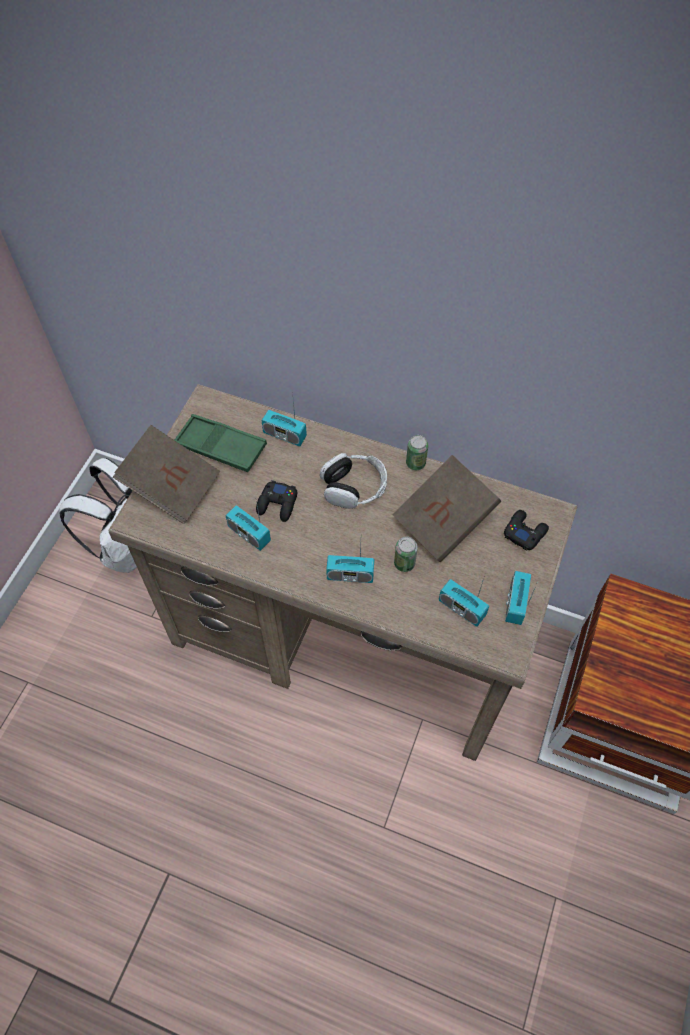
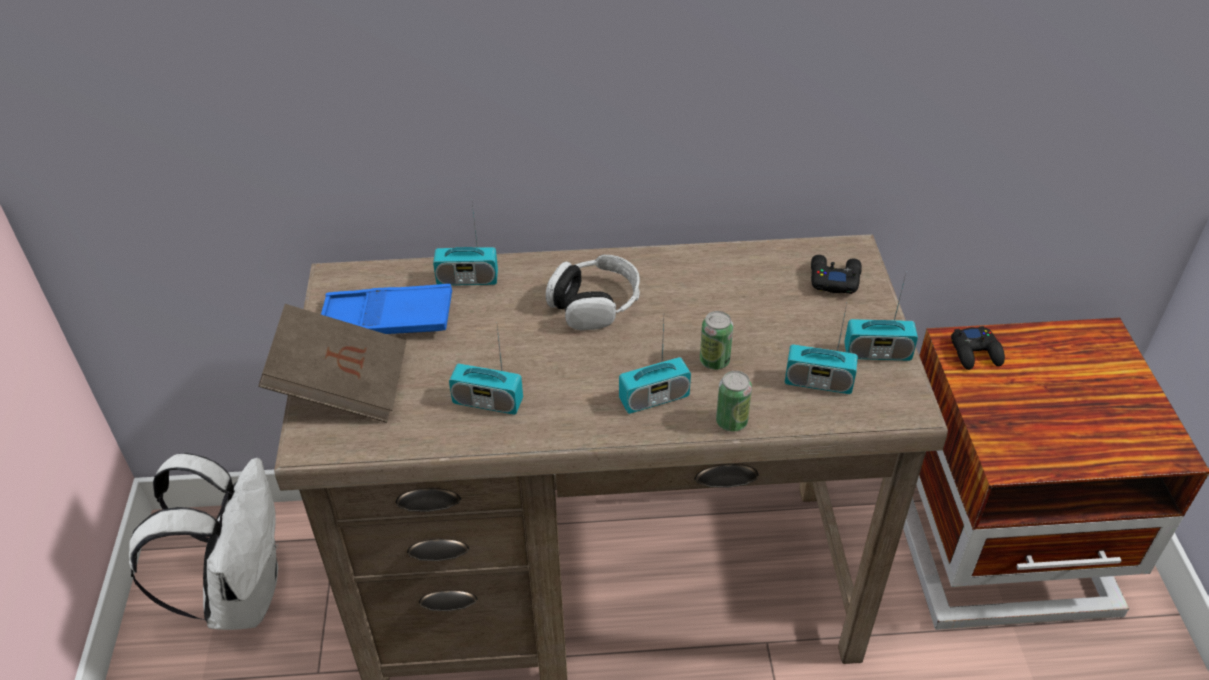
camera: 25 degrees left, 15 degrees down
(220, 447) = (387, 320): green tray -> blue tray
(278, 504) = (506, 355): black game controller -> black game controller (975, 353)
(415, 463) = (655, 254): can -> can (731, 421)
(444, 520) = (731, 300): brown book -> none
(515, 603) = (877, 353): radio -> radio turned 75 degrees counterclockwise

